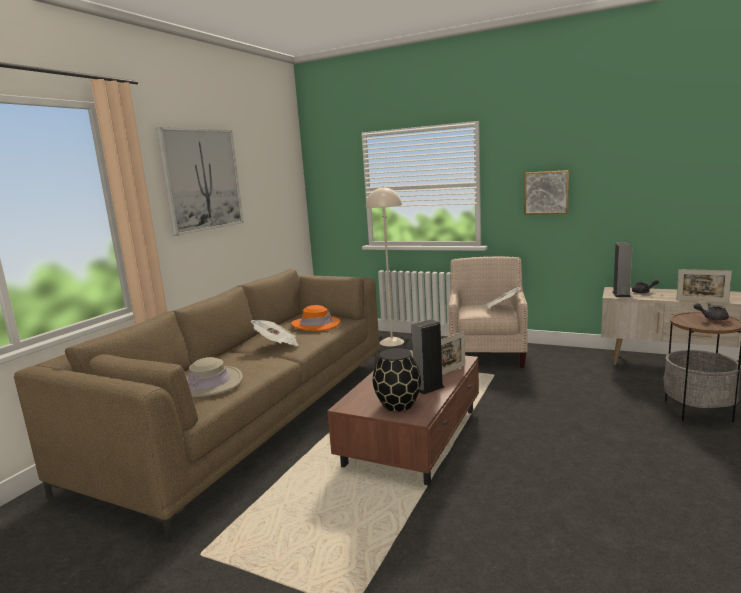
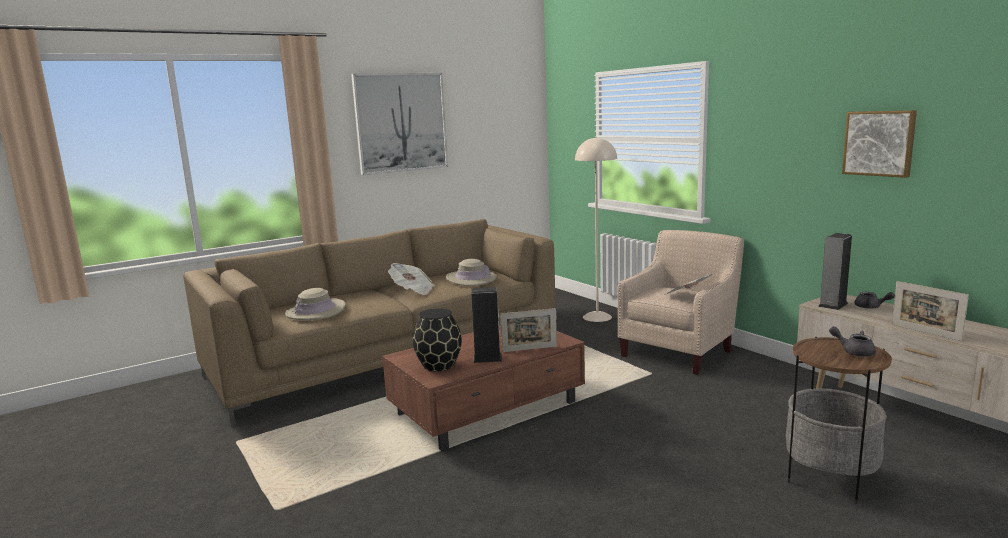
camera: 30 degrees right, 0 degrees up
(315, 324) = (471, 279): orange hat -> beige hat
(546, 192) = (776, 156): picture -> picture (879, 143)

